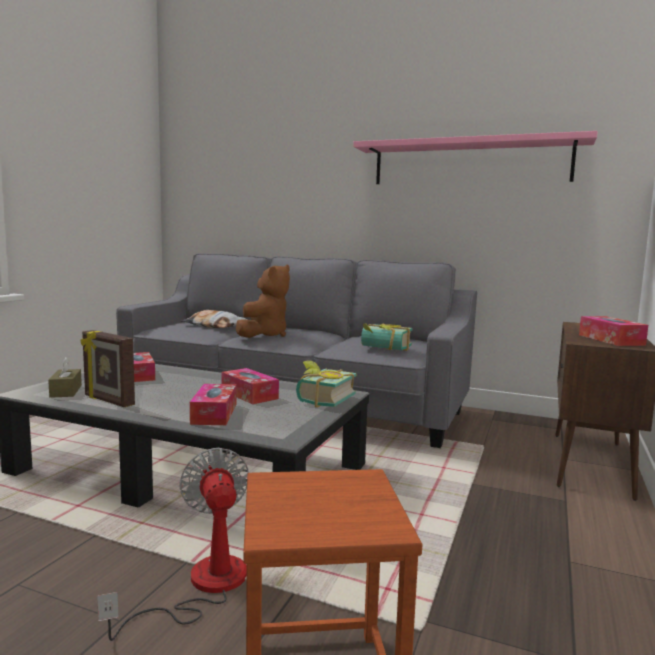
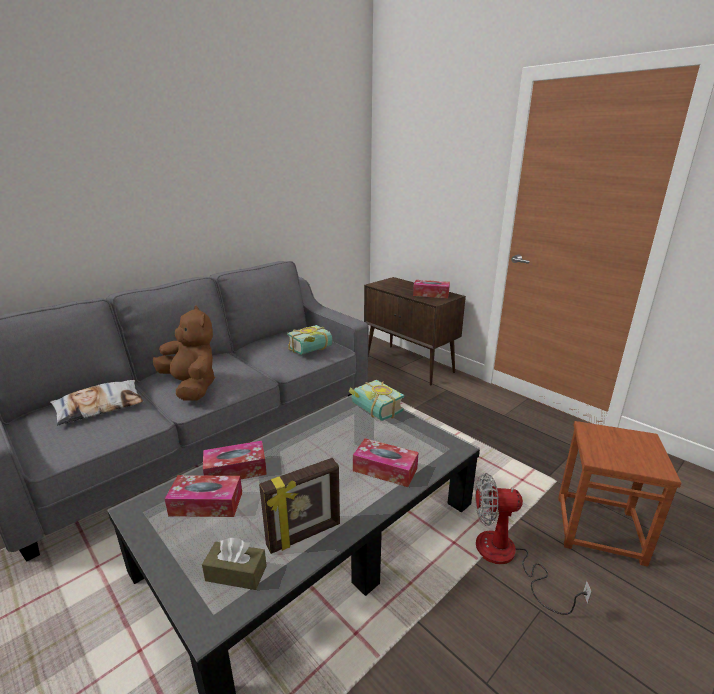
camera: 65 degrees left, 15 degrees up
(249, 394) = (338, 441): tissue box -> tissue box (235, 470)
(469, 163) = (270, 167): pink shelf -> none

